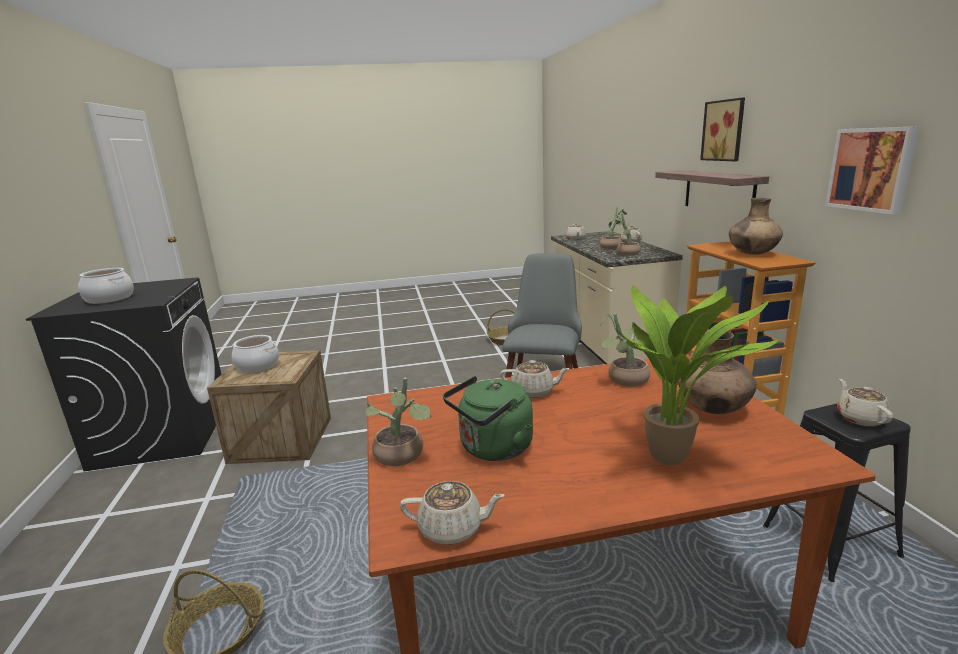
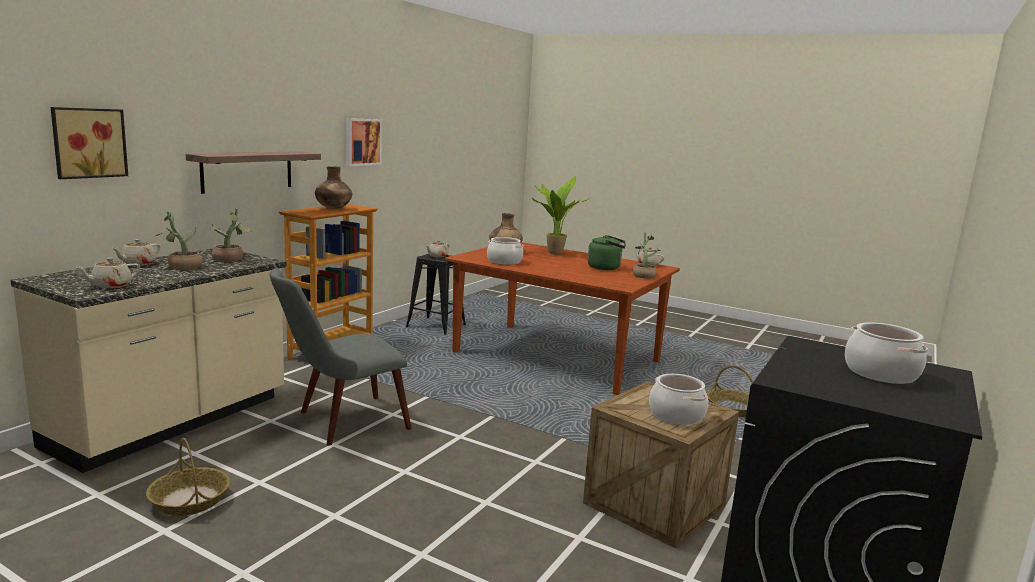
camera: 140 degrees left, 5 degrees down
(534, 392) = (551, 270): beige teapot -> none
(623, 380) = (504, 261): potted plant -> cooking pot
(725, 130) = (246, 112): picture -> picture (88, 143)

